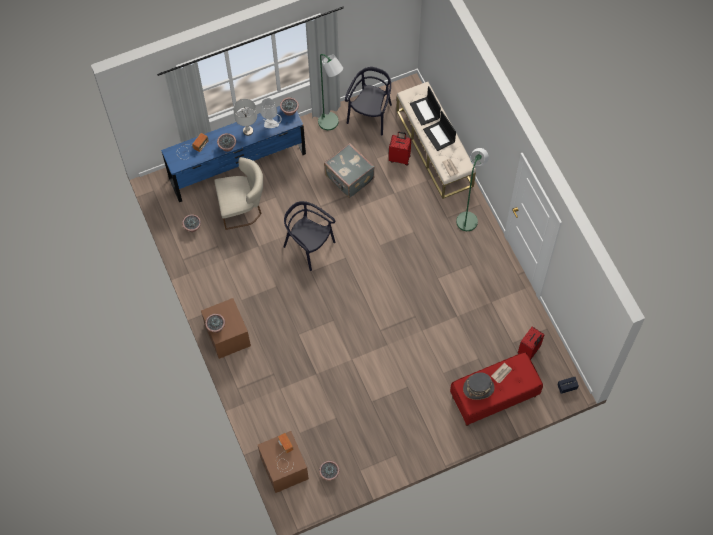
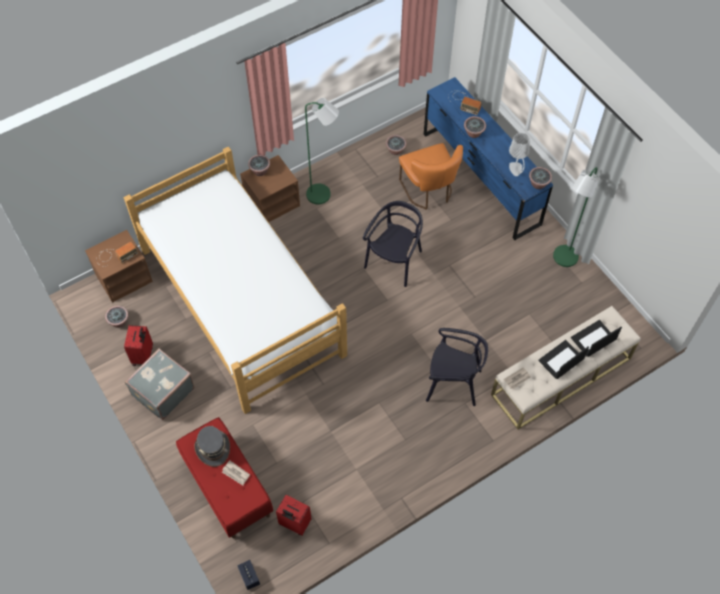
camera: 80 degrees right, 5 degrees down
(243, 208) = (429, 191): beige chair -> orange chair
(248, 131) = (499, 149): grey table lamp -> none
(326, 371) = (242, 301): none -> bed
(349, 178) = (494, 289): grey suitcase -> grey suitcase (162, 391)
(370, 115) = (587, 299): black chair -> black chair (453, 383)
(400, 158) = (536, 339): red suitcase -> red suitcase (143, 356)
(468, 218) = (470, 428): green floor lamp -> green floor lamp (323, 195)

